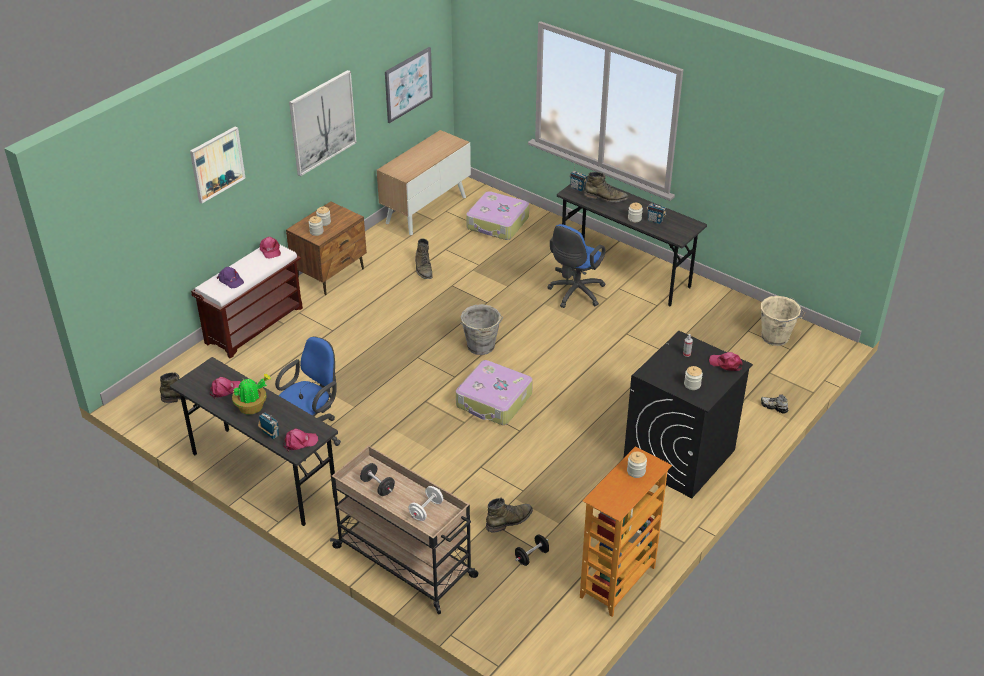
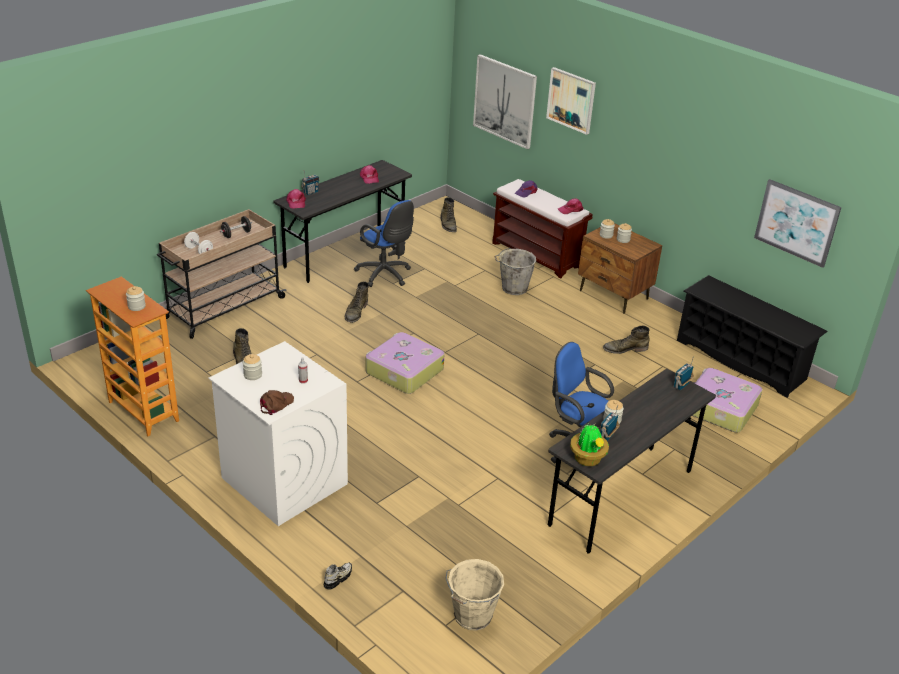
camera: 95 degrees right, 5 degrees down
(252, 407) = (345, 187): potted plant -> potted plant (588, 459)
(322, 122) = (679, 161): picture -> picture (505, 101)
(426, 209) = (741, 360): cabinet -> black shoe rack
(481, 347) = (488, 372): grey bucket -> grey bucket (513, 288)
(531, 556) = (198, 369): black dumbbell -> none
(605, 198) = (659, 404): green boot -> green boot (356, 312)
(679, 457) = (283, 480): black washing machine -> white washing machine
(726, 364) = (276, 404): pink cap -> brown cap

